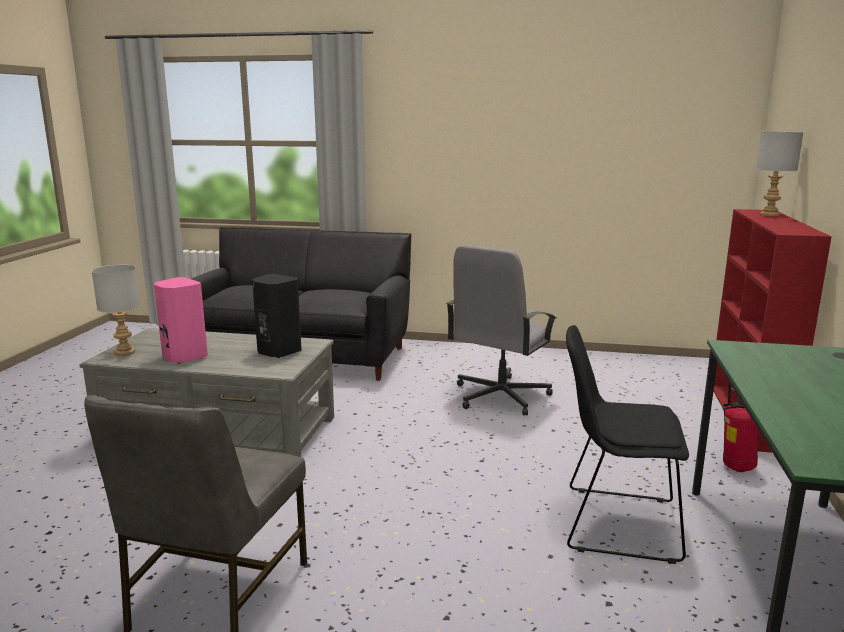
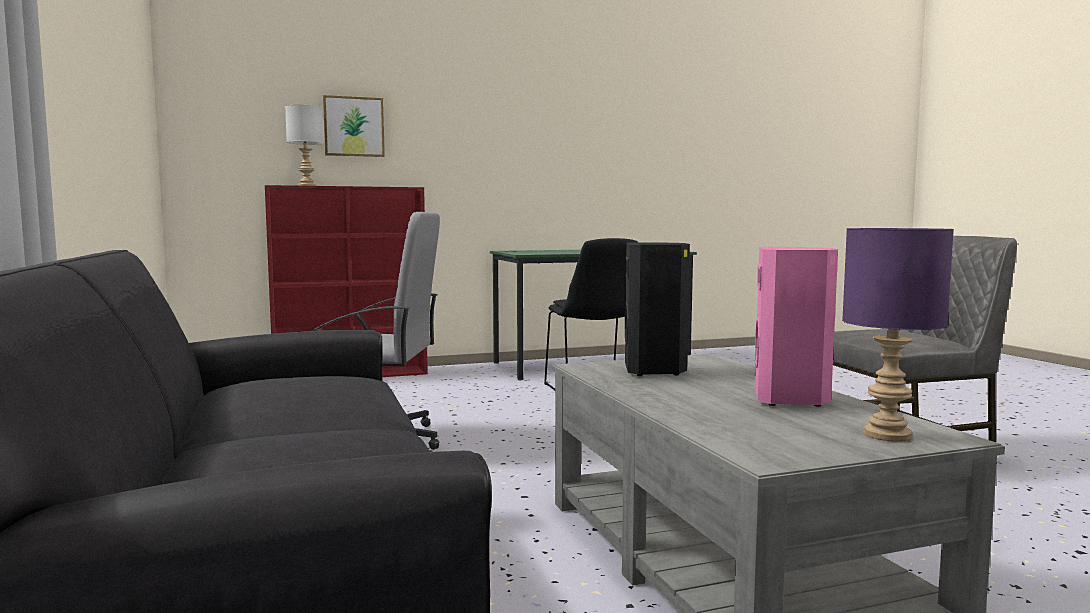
camera: 120 degrees left, 10 degrees down
(124, 352) = (887, 435): grey table lamp -> purple table lamp
(735, 467) = (463, 375): fire extinguisher -> none
(819, 151) = (354, 127): none -> picture

